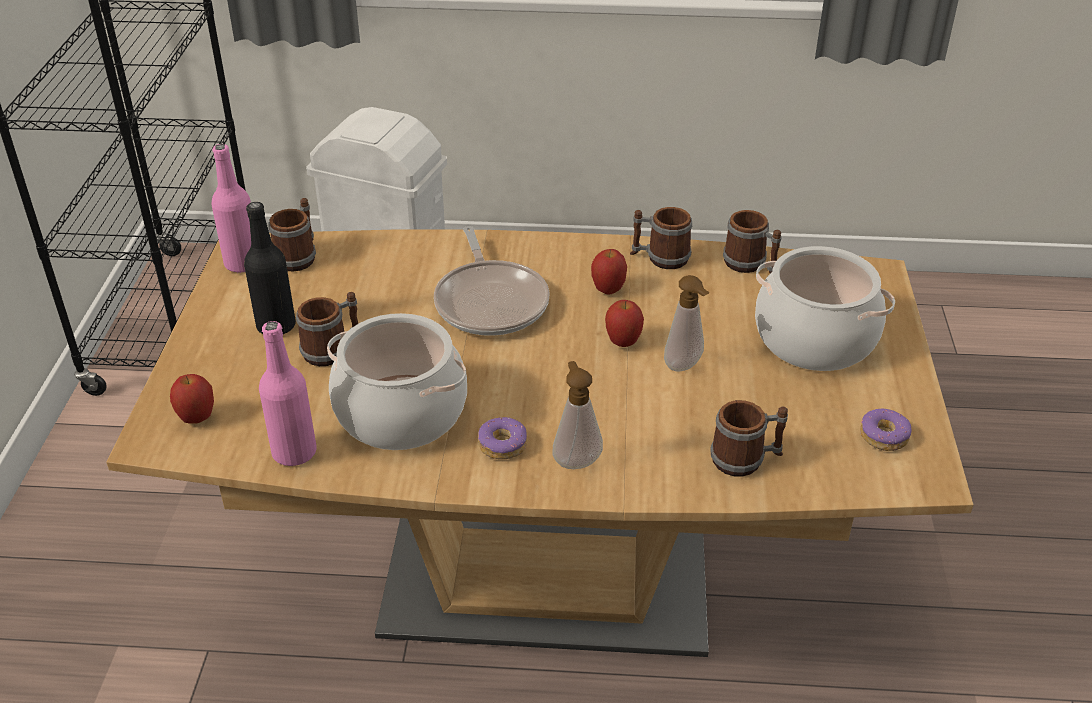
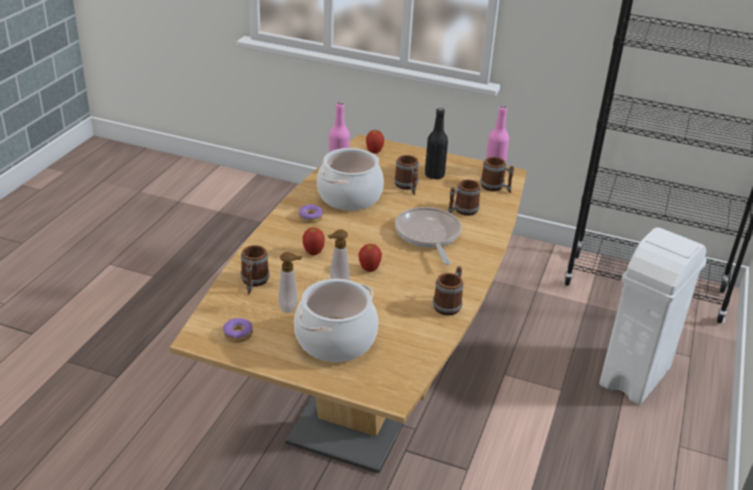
camera: 105 degrees right, 5 degrees down
(490, 302) = (428, 235): frying pan -> frying pan turned 75 degrees clockwise
(576, 460) = (287, 234): soap dispenser -> soap dispenser (290, 308)
(608, 290) = (422, 276): apple -> apple (313, 252)
(750, 265) = (425, 339): mug -> mug (462, 211)

